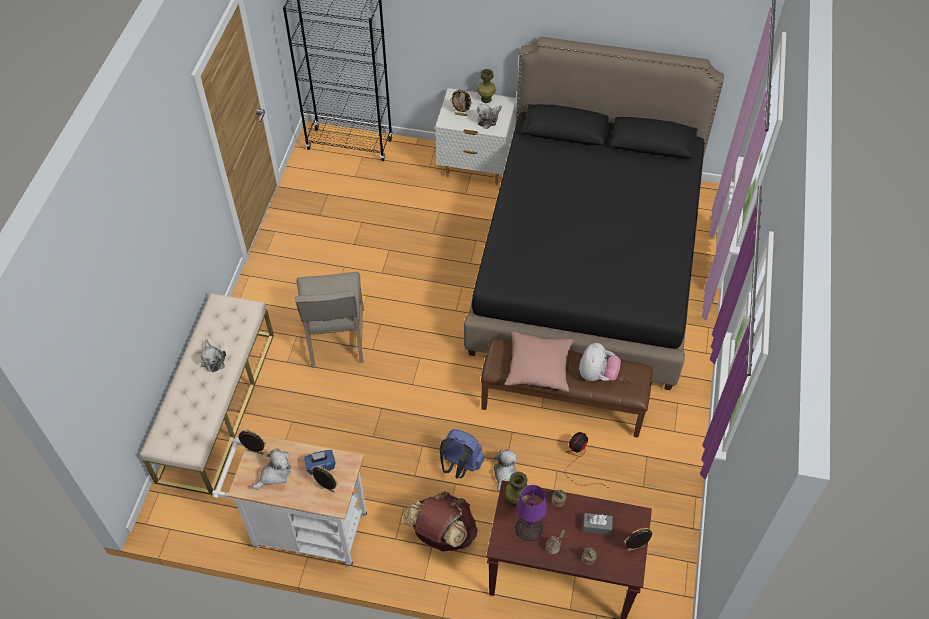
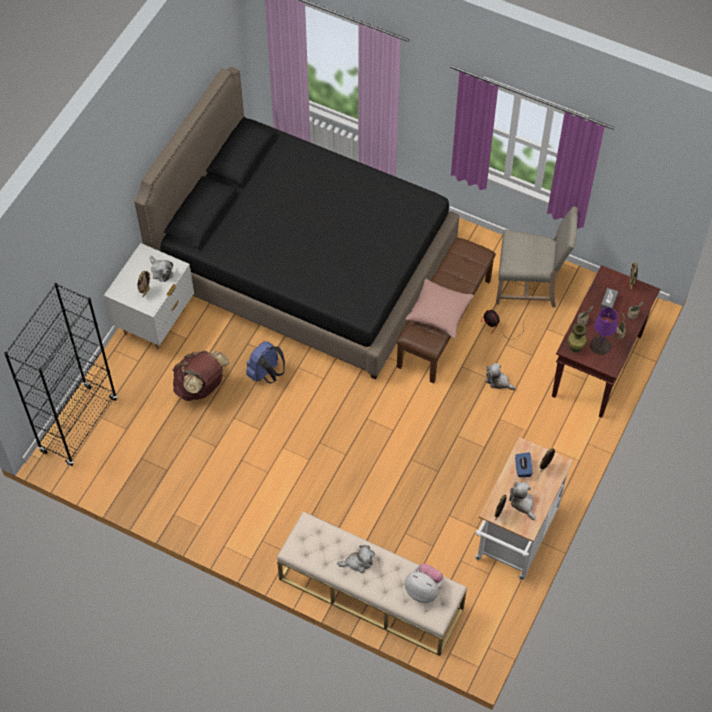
camera: 75 degrees left, 5 degrees up
(336, 339) = (326, 482): beige chair -> beige chair (530, 285)
(442, 534) = (543, 439): brown backpack -> brown backpack (201, 387)
(460, 465) = (483, 411): blue backpack -> blue backpack (266, 374)
(486, 99) = (132, 267): green vase -> none
(597, 374) = (457, 274): plush toy -> plush toy (423, 590)

